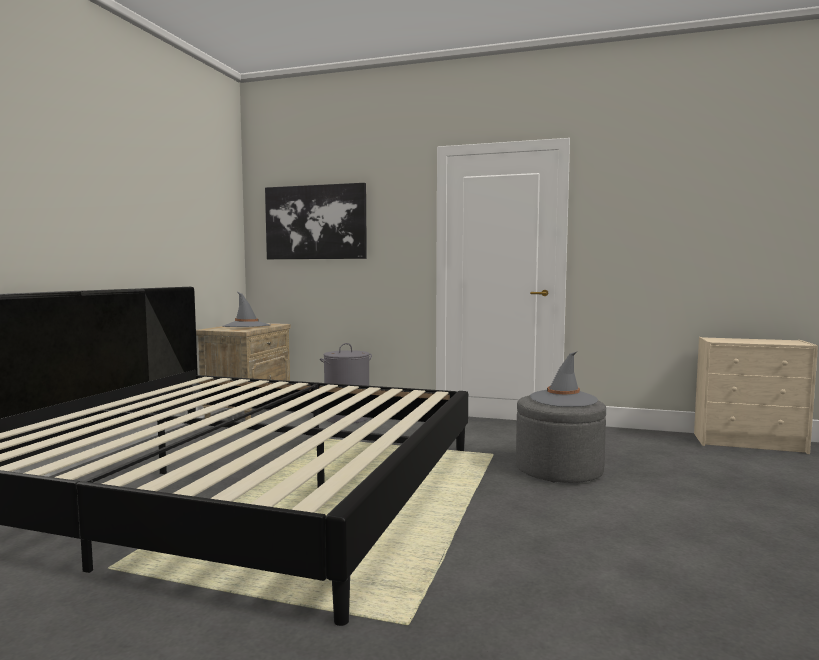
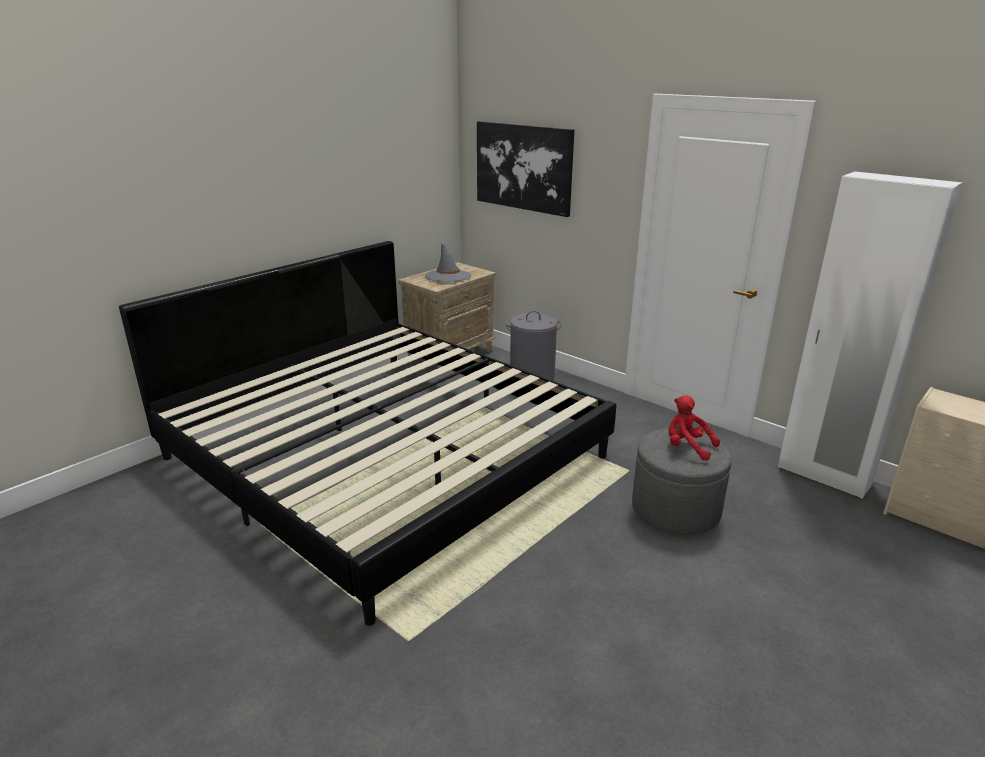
camera: 25 degrees right, 20 degrees up
(563, 399) = (687, 447): grey hat -> red plush toy
(638, 434) = (823, 476): none -> white wardrobe

